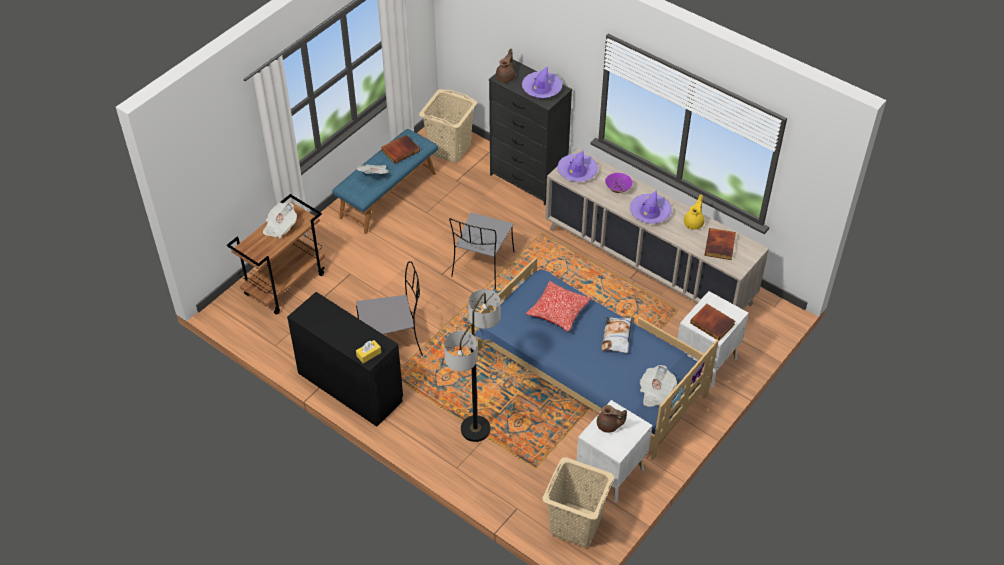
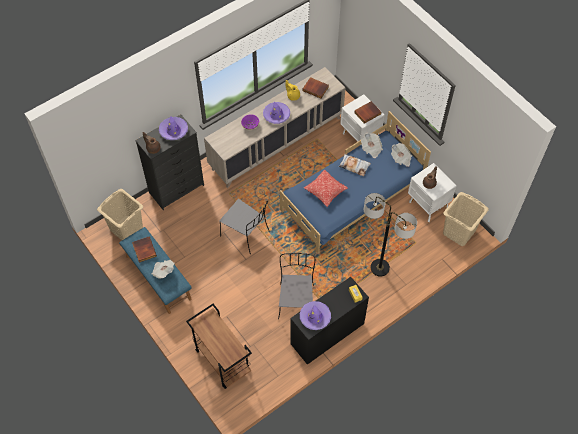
camera: 75 degrees left, 10 degrees up
(280, 227) = (213, 335): newspaper -> newspaper (371, 149)
(577, 171) = (226, 143): purple hat -> purple hat (315, 317)

